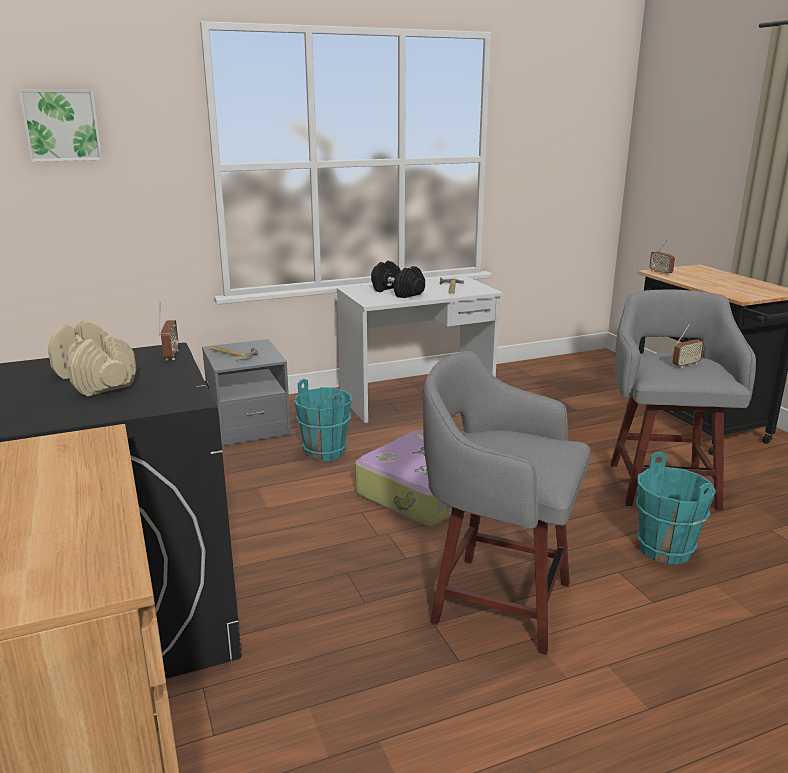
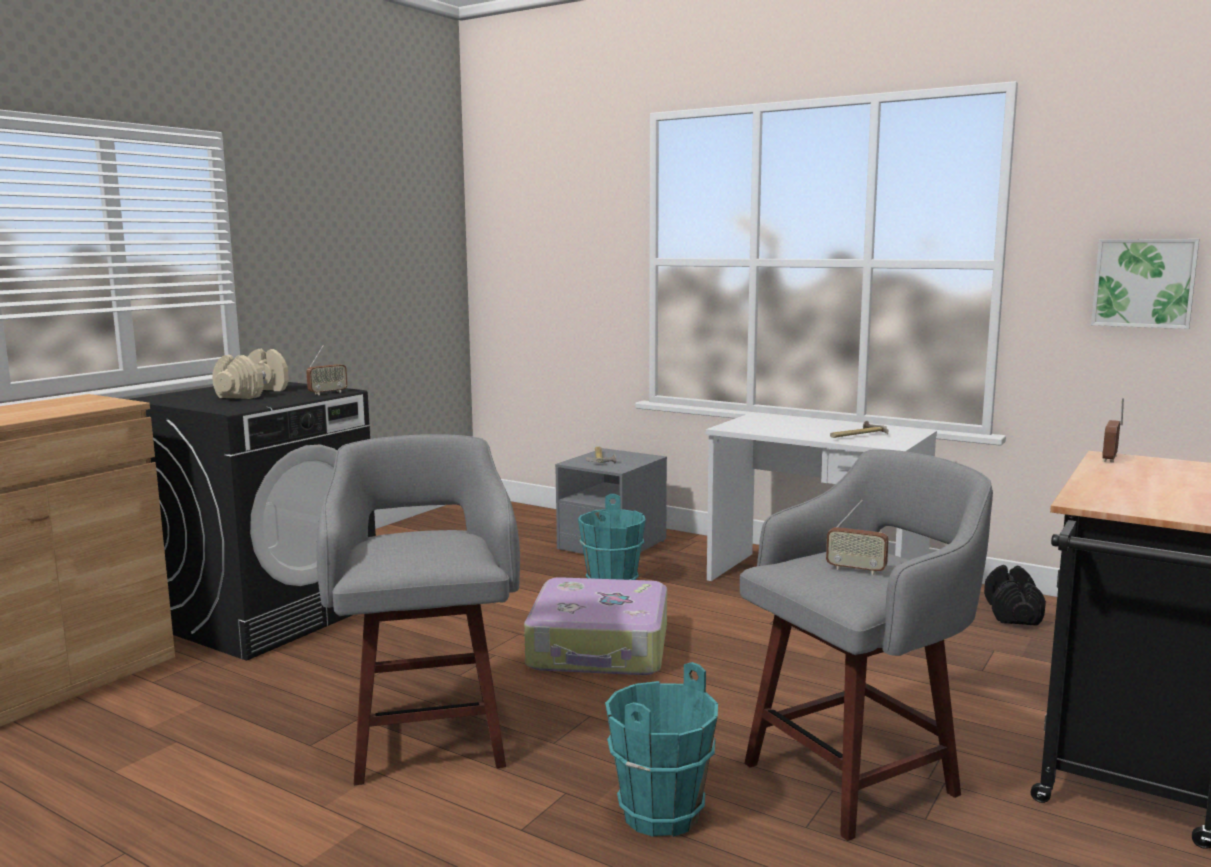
camera: 55 degrees right, 10 degrees down
(61, 125) = (533, 218): picture -> picture (1144, 283)
(397, 292) = (787, 426): black dumbbell -> black dumbbell (1012, 612)

